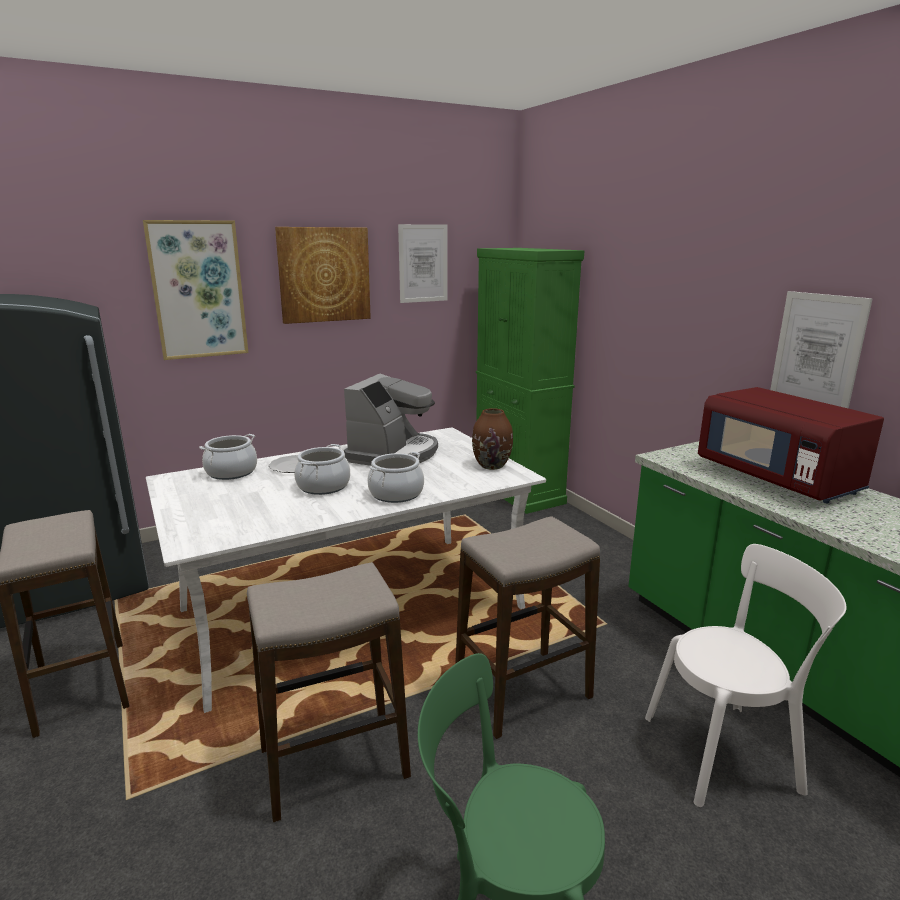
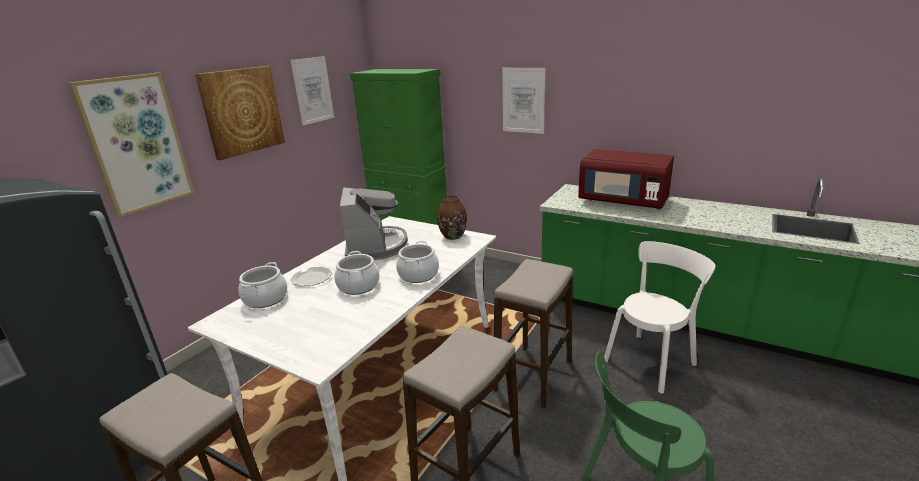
camera: 30 degrees left, 5 degrees up
(816, 353) = (624, 124): picture -> picture (523, 100)

